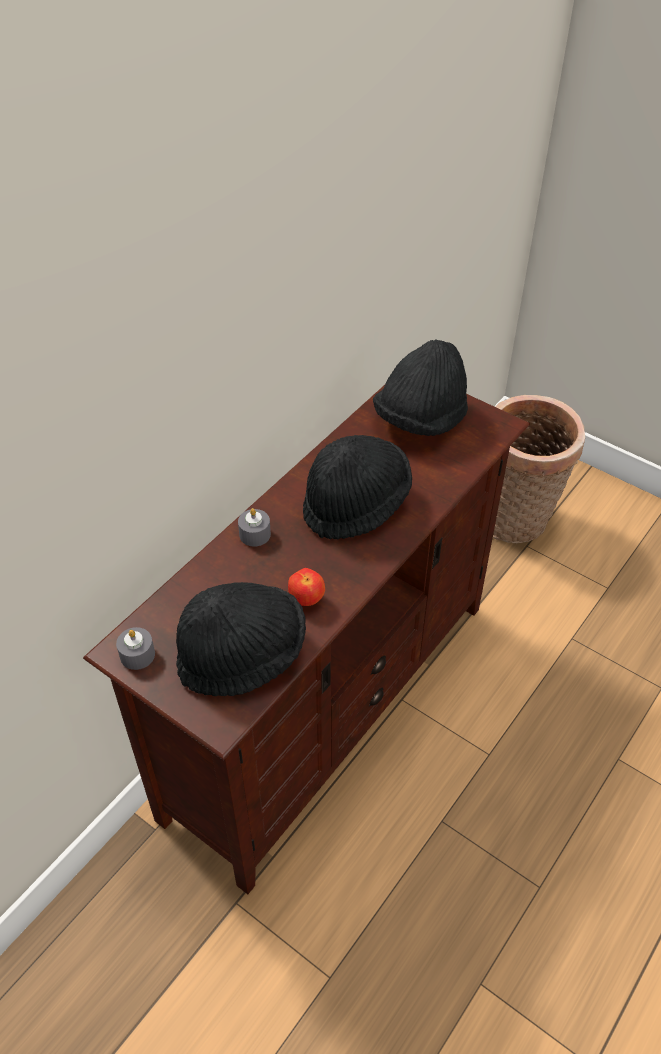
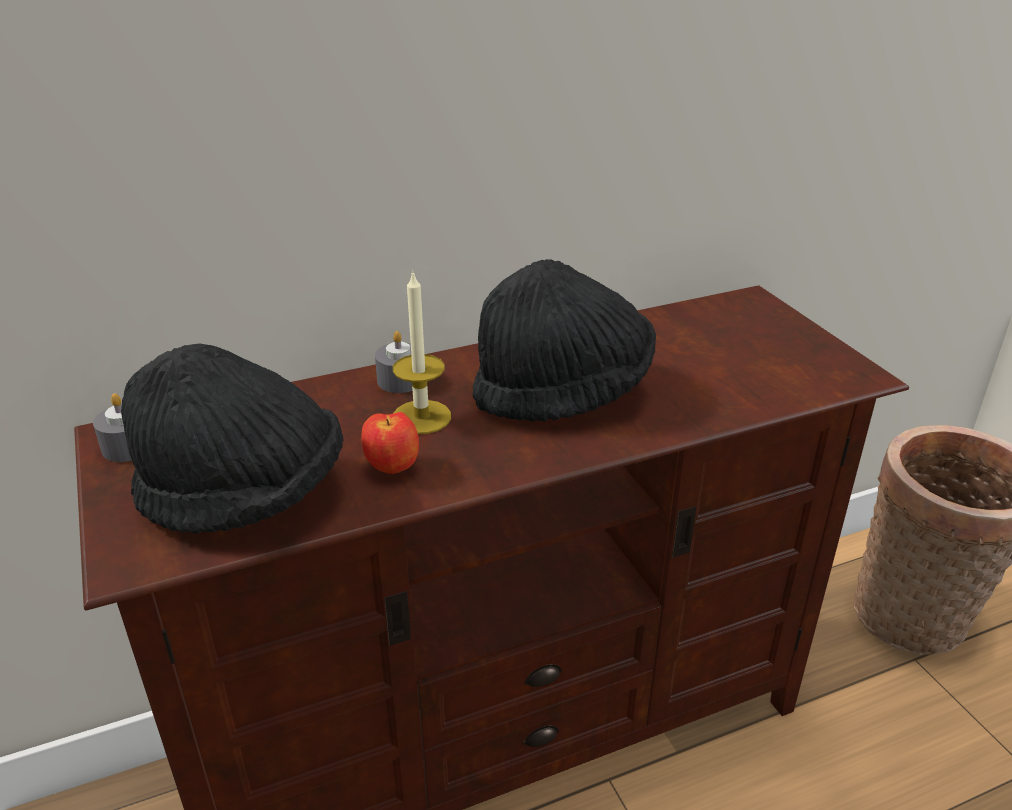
camera: 30 degrees right, 15 degrees down
(291, 557) = (421, 417): none -> candle
(420, 419) = (735, 337): black hat -> none

